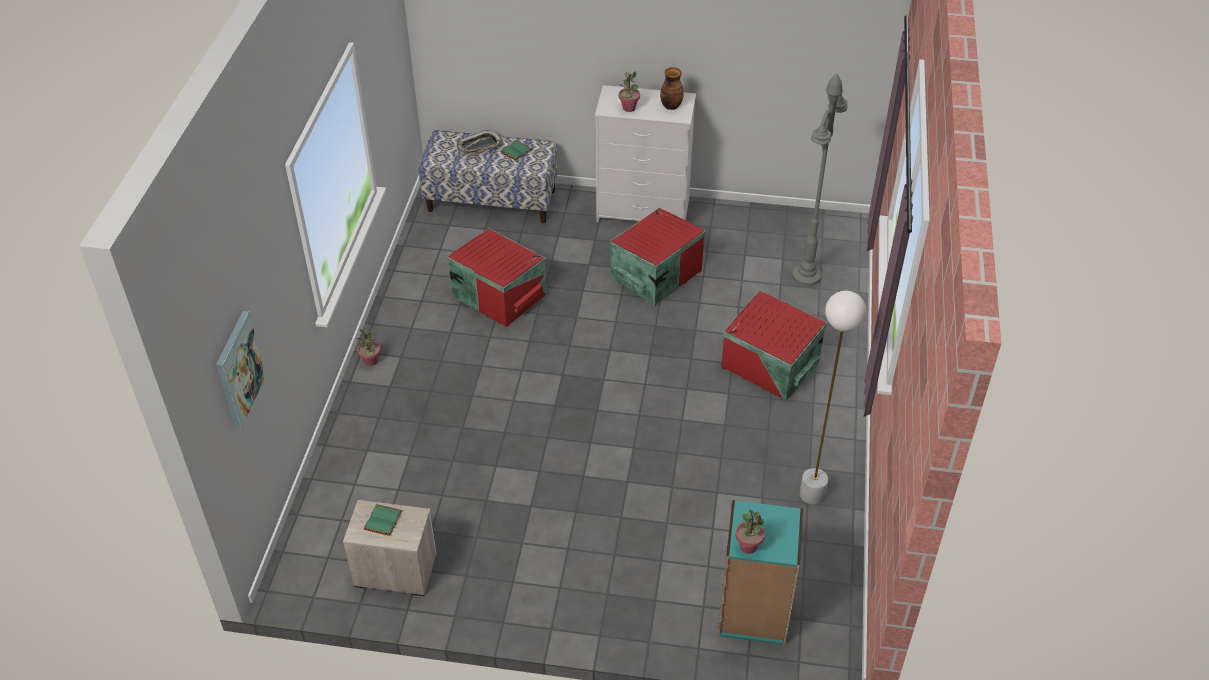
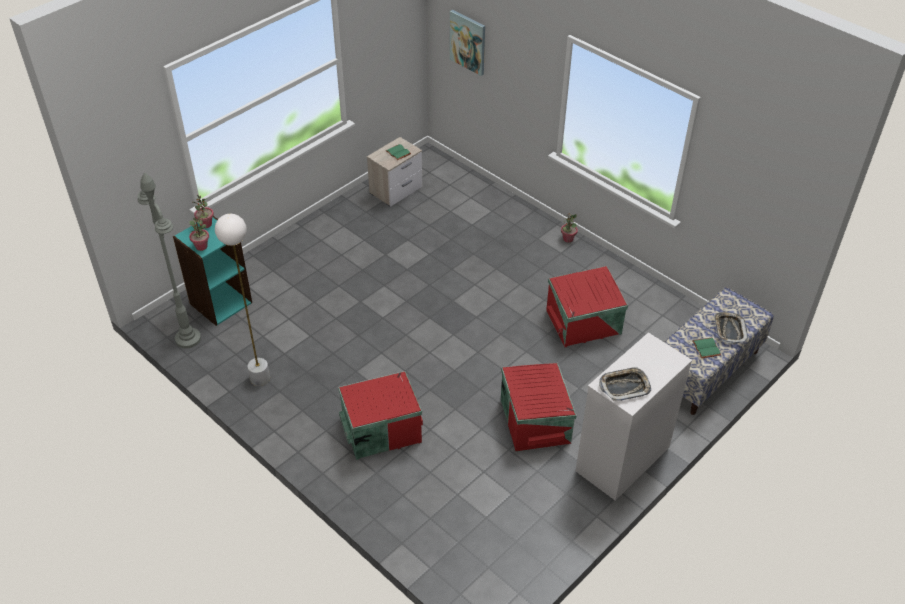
camera: 125 degrees right, 0 degrees up
(628, 108) = (642, 357): potted plant -> potted plant (201, 246)
(670, 106) = (624, 386): vase -> tray
(806, 276) = (451, 519): grey floor lamp -> grey floor lamp (188, 339)

